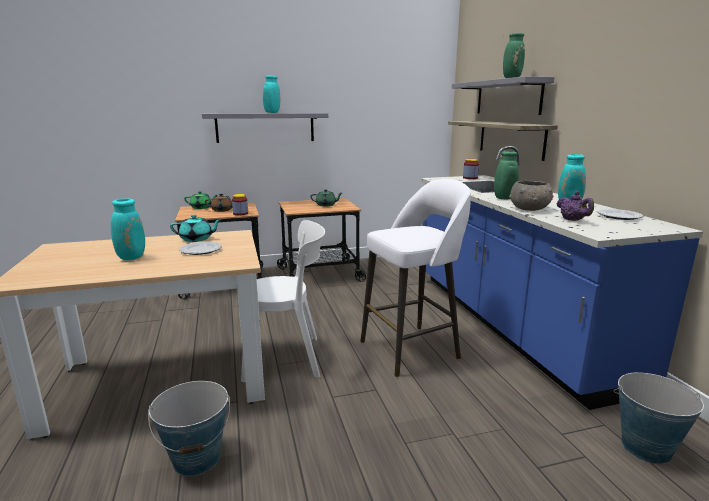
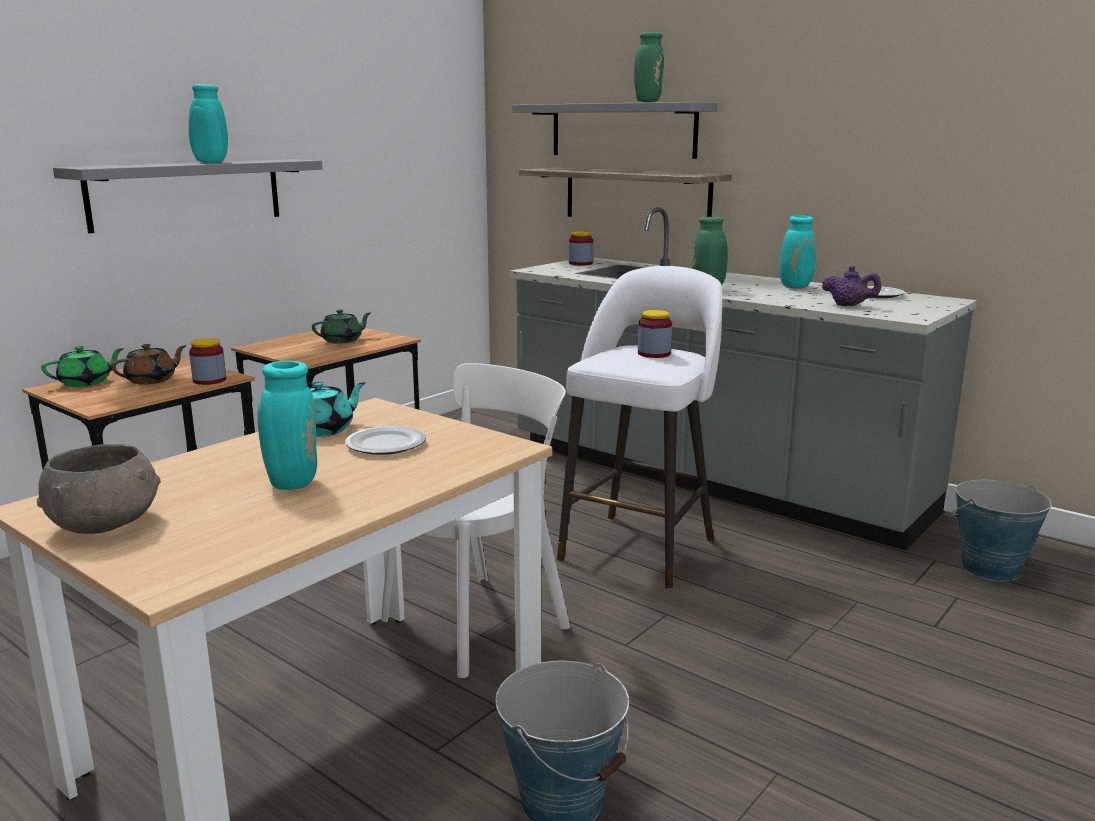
camera: 35 degrees left, 0 degrees up
(421, 232) = (654, 354): none -> jar
(509, 323) = (710, 479): blue counter -> grey counter
(530, 209) = (772, 298): grey bowl -> grey bowl (106, 523)

